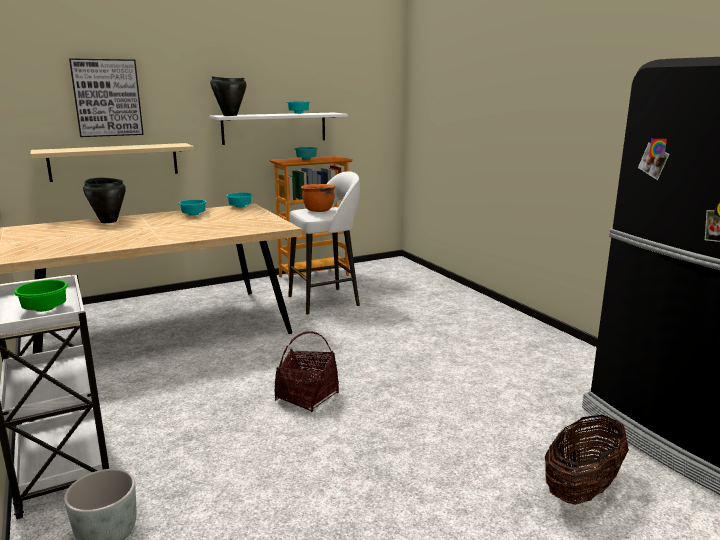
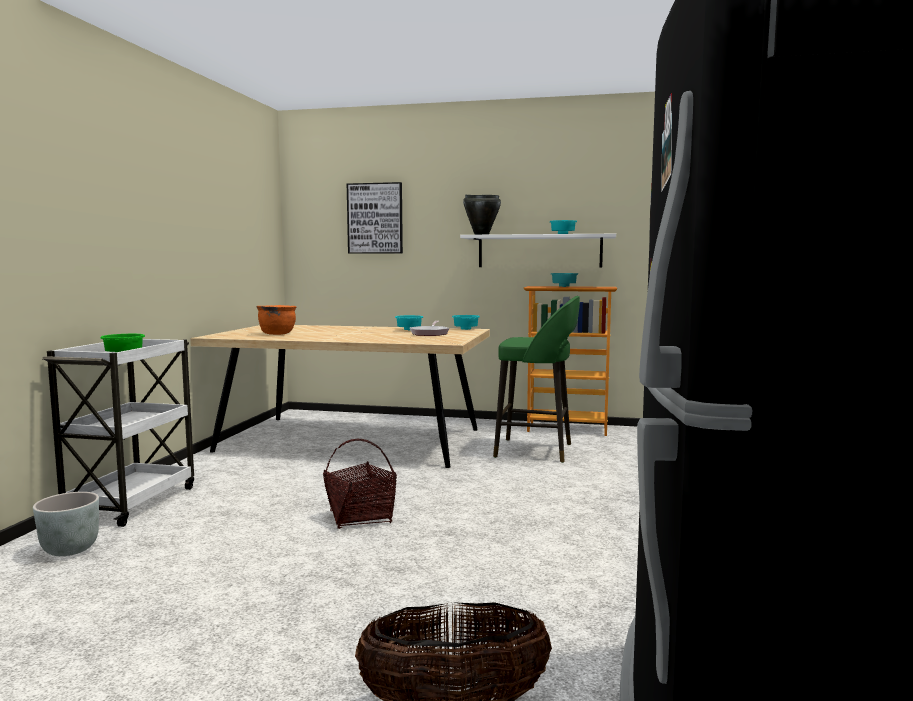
camera: 40 degrees right, 10 degrees down
(109, 221) = (336, 327): black cooking pot -> none
(114, 162) = (375, 278): beige shelf -> none
(228, 217) = (430, 333): none -> frying pan
(318, 210) = (529, 338): orange cooking pot -> orange cooking pot (277, 334)
(325, 301) = (536, 451): white stool -> green stool

